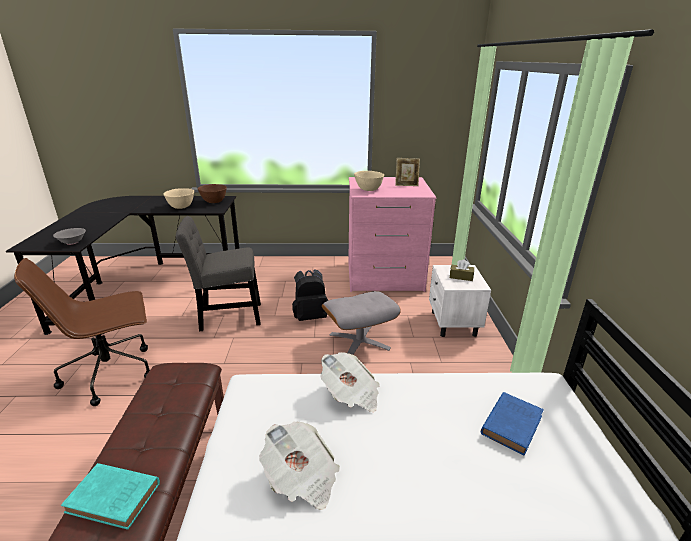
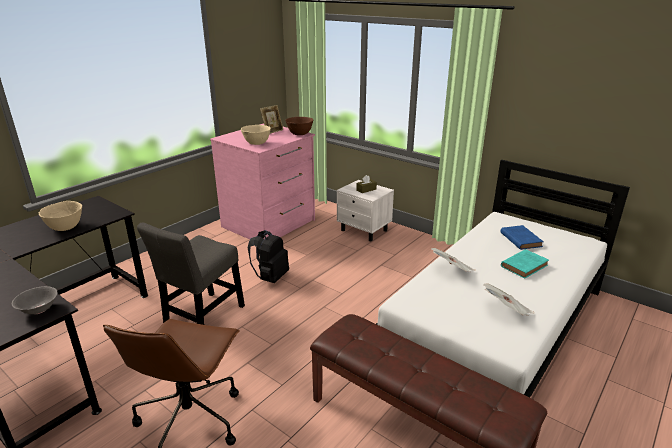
camera: 50 degrees left, 0 degrees up
(115, 498) = (461, 389): turquoise book -> turquoise book (525, 265)
(213, 202) = (90, 209): brown bowl -> brown bowl (299, 134)
(359, 341) = (333, 272): grey ottoman -> none

